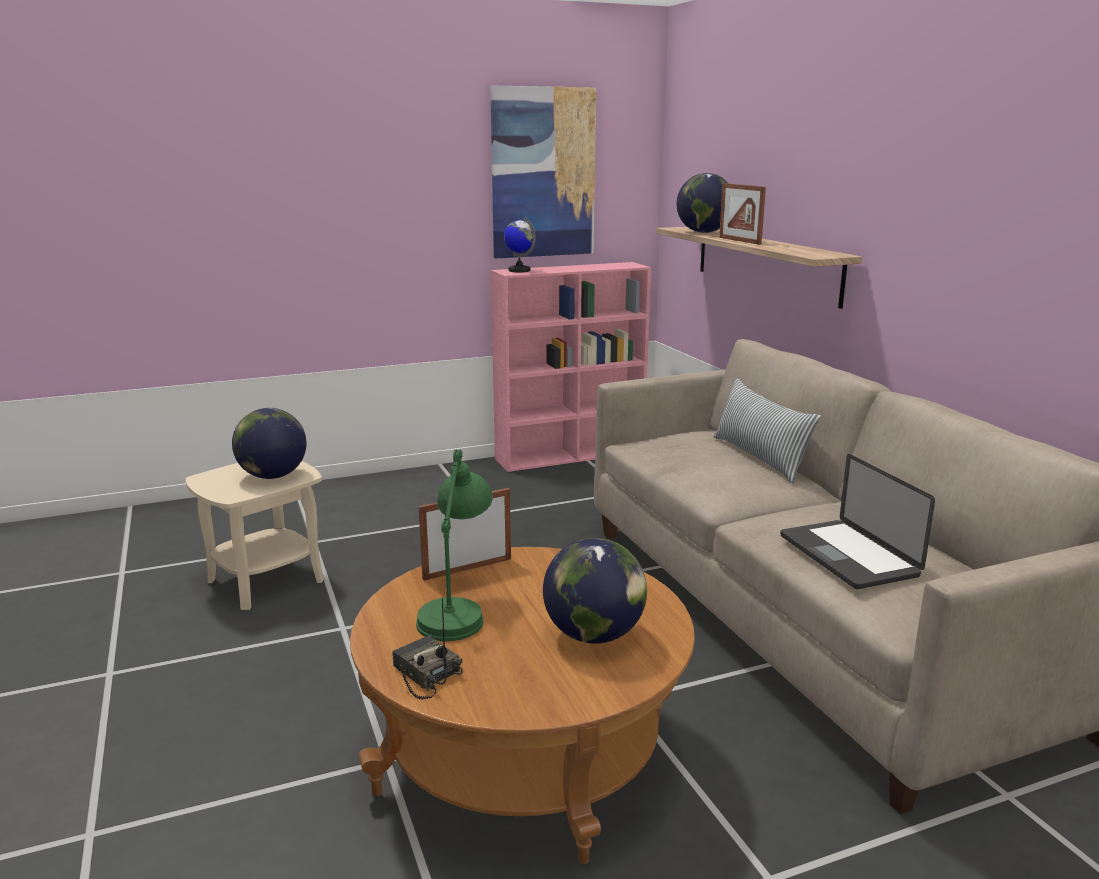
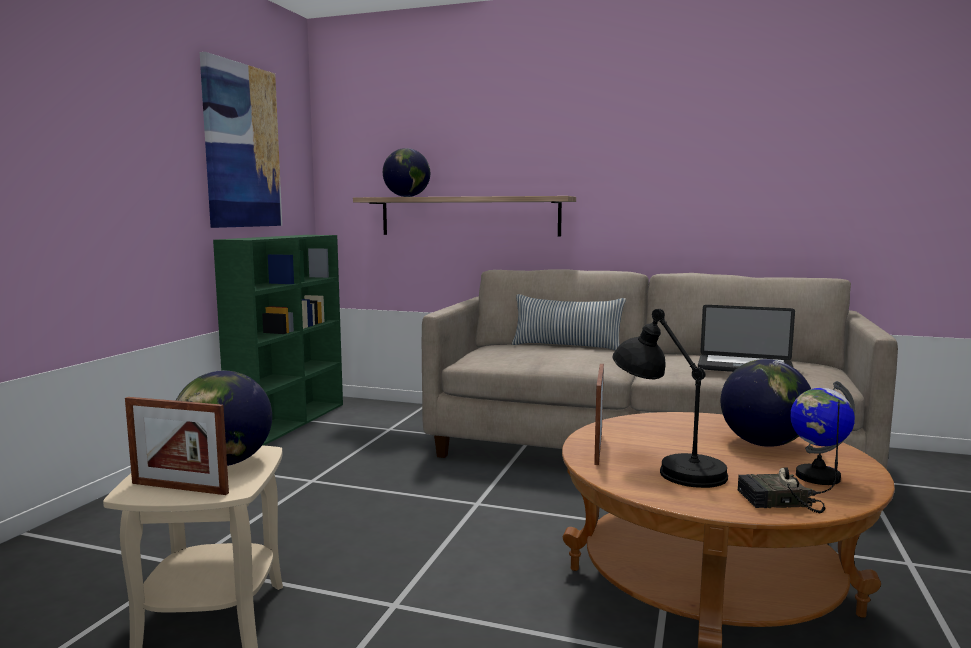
camera: 50 degrees left, 10 degrees down
(457, 607) = (667, 466): green table lamp -> black table lamp
(519, 270) = (244, 238): globe -> globe (817, 477)
(571, 455) = (290, 421): pink bookcase -> green bookcase
(739, 241) = (463, 196): picture frame -> picture frame (179, 488)

